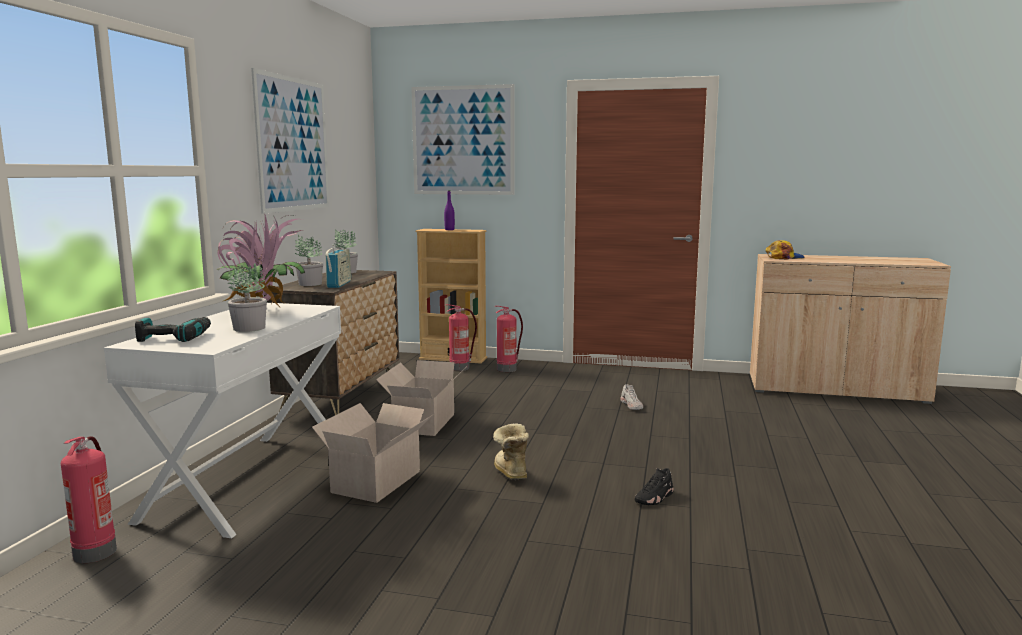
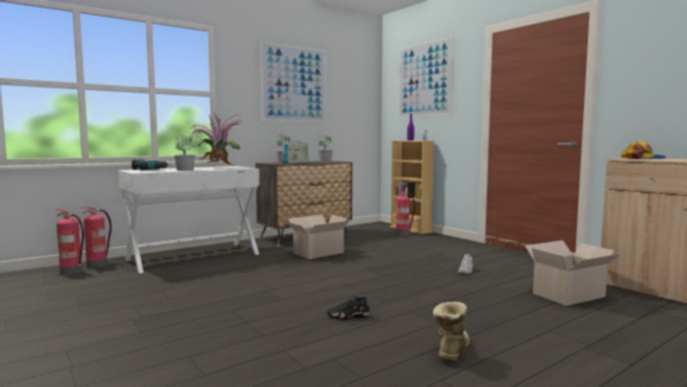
camera: 40 degrees right, 5 degrees down
(378, 481) = (237, 269): cardboard box -> cardboard box (570, 295)
(507, 369) = (430, 239): fire extinguisher -> fire extinguisher (72, 271)
(509, 472) = (302, 282): boot -> boot (450, 351)

